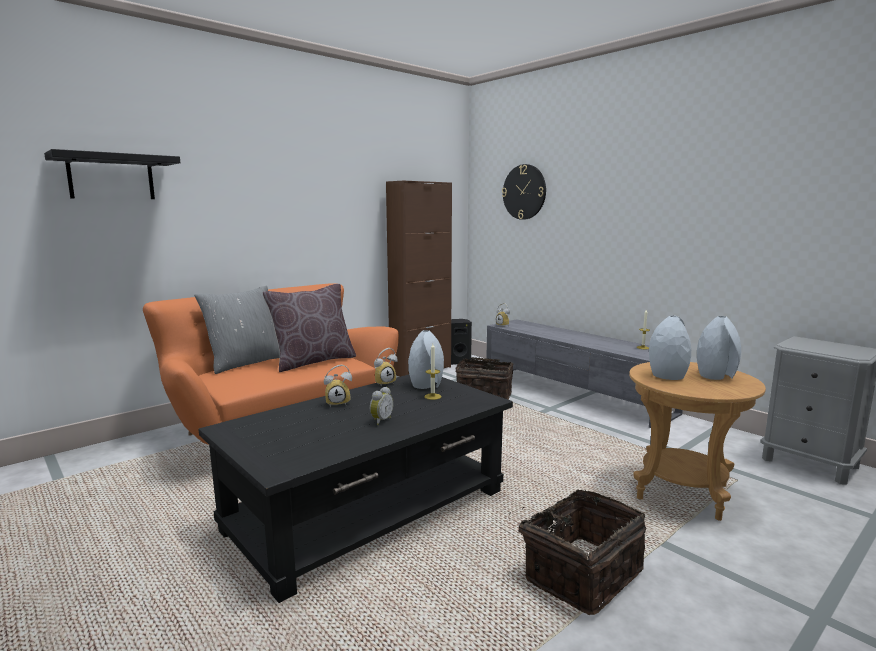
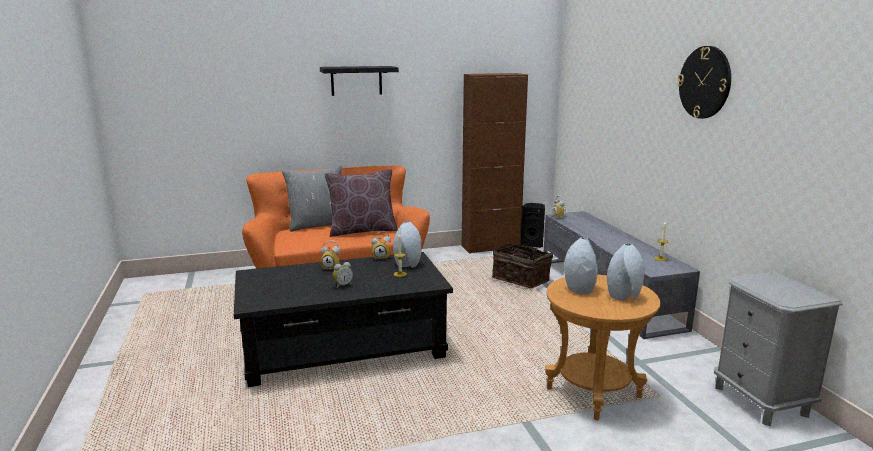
camera: 25 degrees right, 5 degrees up
(111, 177) = (234, 82): black shelf -> black shelf (356, 80)
(524, 192) = (597, 86): wall clock -> wall clock (705, 82)
(580, 573) = (439, 422): basket -> none

